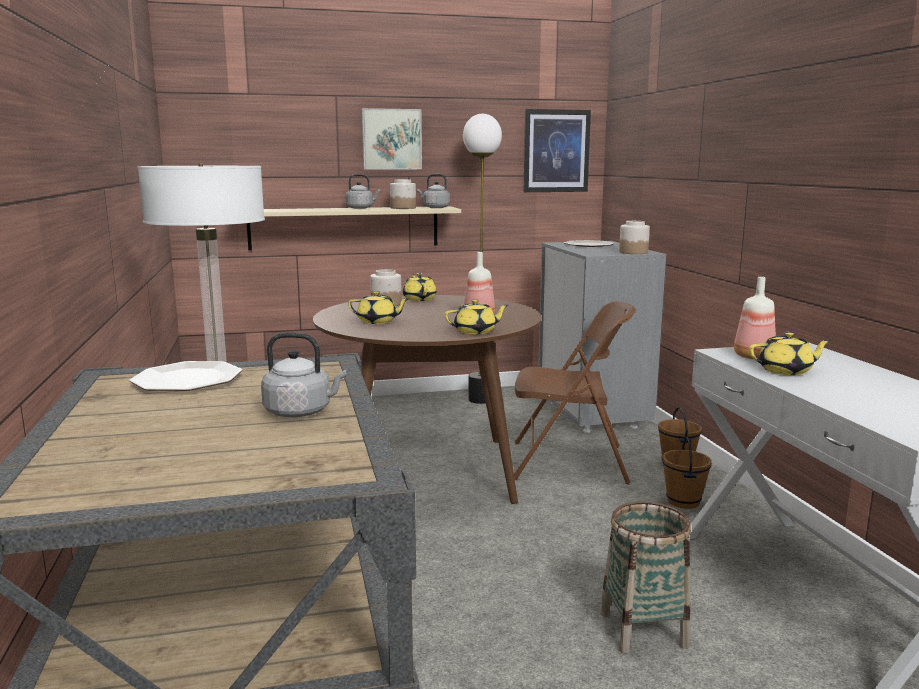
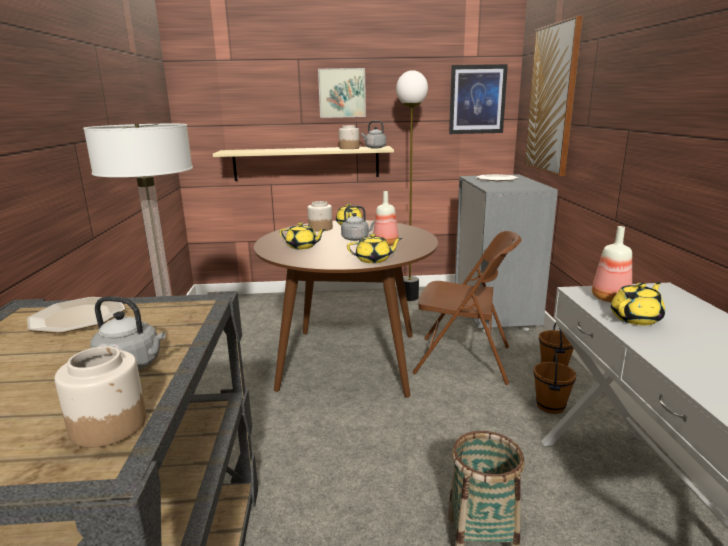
camera: 10 degrees right, 5 degrees up
(361, 208) = (317, 148): grey kettle -> grey kettle (356, 238)
(633, 252) = (529, 187): jar -> jar (109, 425)
(651, 151) = (552, 99): none -> picture
(786, 371) = (636, 318): yellow teapot -> yellow teapot turned 45 degrees counterclockwise

